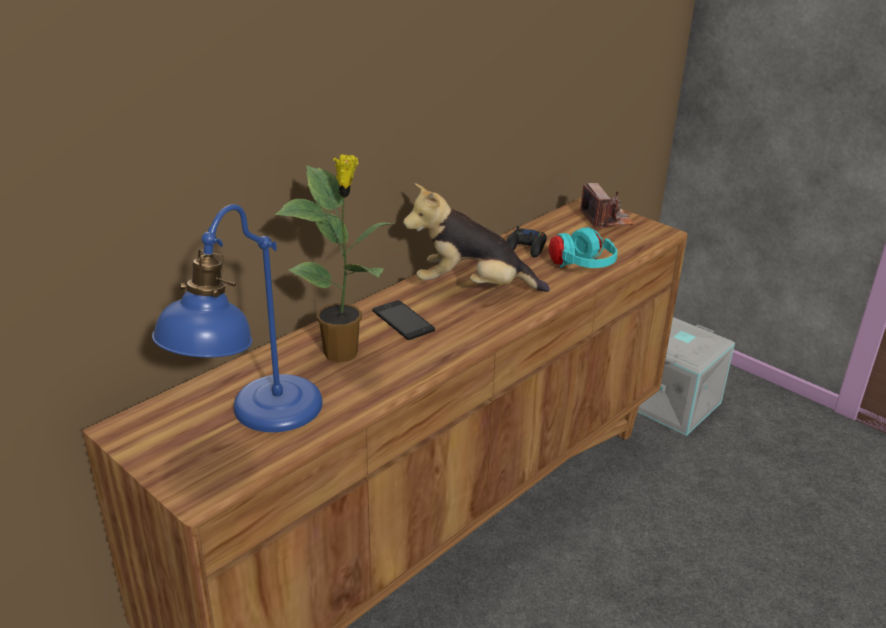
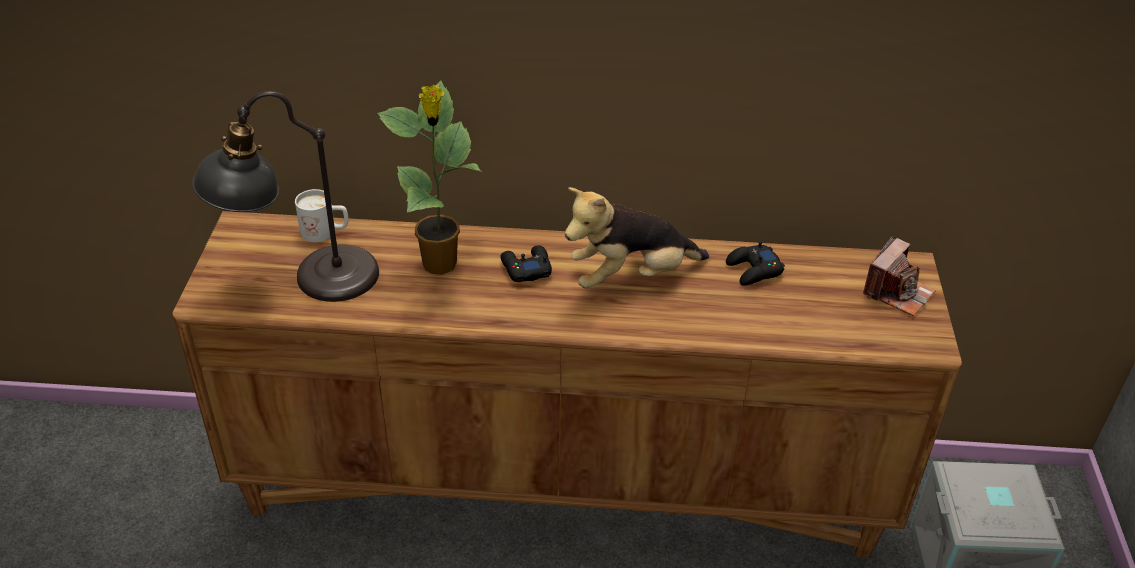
camera: 50 degrees right, 10 degrees up
(212, 387) = (325, 232): none -> white mug
(253, 426) = (300, 278): blue table lamp -> grey table lamp
(403, 321) = (526, 268): phone -> black game controller
(472, 288) = (630, 277): plush toy -> plush toy turned 75 degrees counterclockwise
(581, 268) = (765, 324): turquoise headphones -> none

